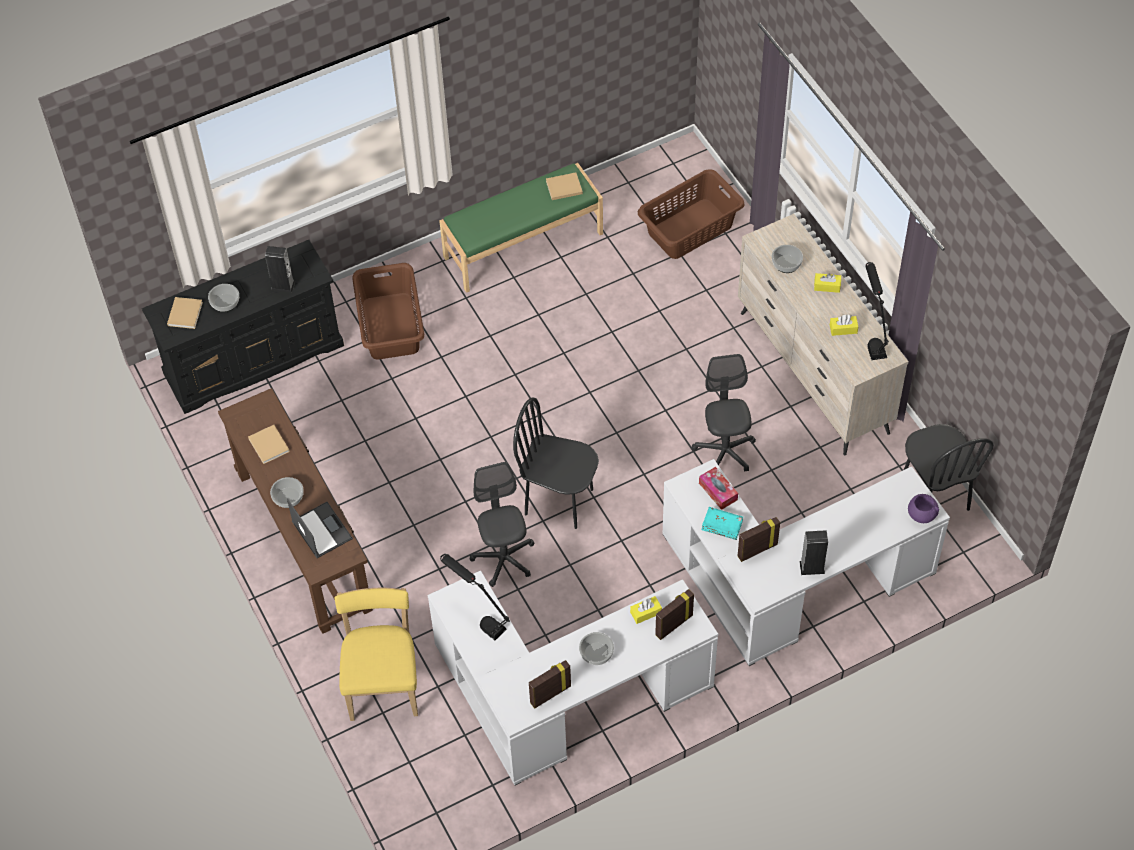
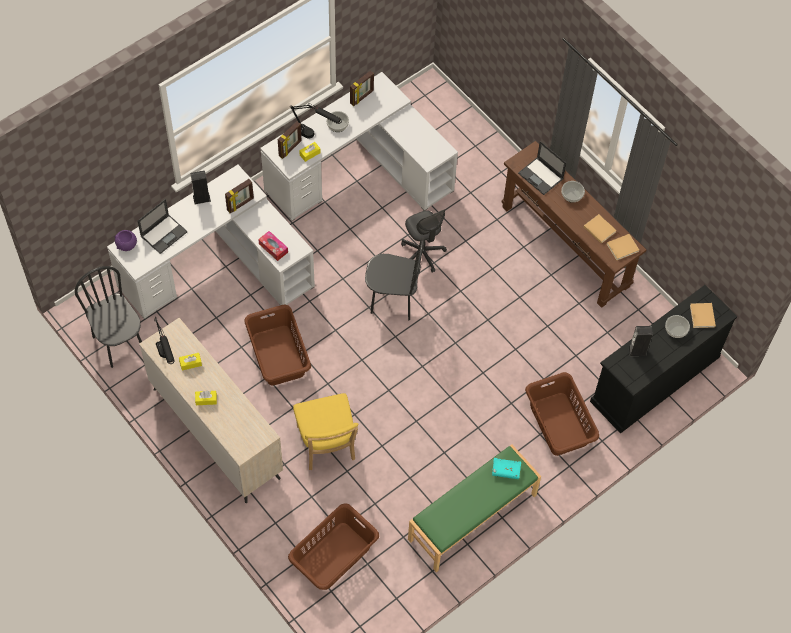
camera: 165 degrees right, 5 degrees up
(383, 683) = (480, 163): yellow chair -> yellow chair (326, 446)
(479, 617) = (420, 142): black table lamp -> black table lamp (316, 137)
(563, 187) = (444, 520): beige book -> beige book (623, 247)
(722, 525) = (267, 224): turquoise book -> turquoise book (506, 470)
(724, 452) = (278, 356): grey office chair -> brown laundry basket
(786, 264) = (240, 415): bowl -> none
(868, 523) = (164, 233): none -> laptop

